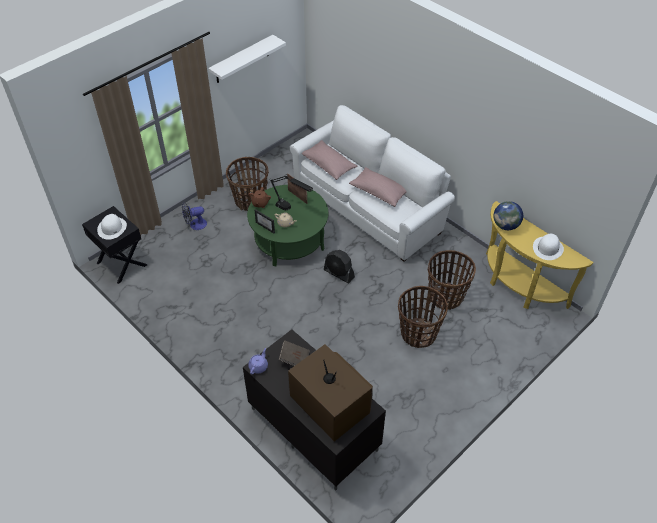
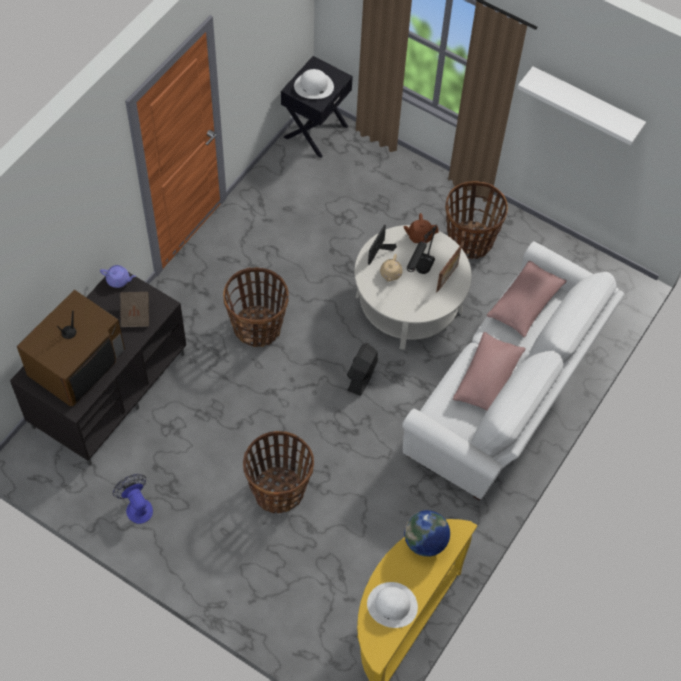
camera: 75 degrees right, 10 degrees up
(195, 225) = (404, 189): fan -> fan (137, 506)
(289, 239) = (408, 304): green coffee table -> white coffee table
(446, 296) = (354, 520): basket -> basket (257, 327)

